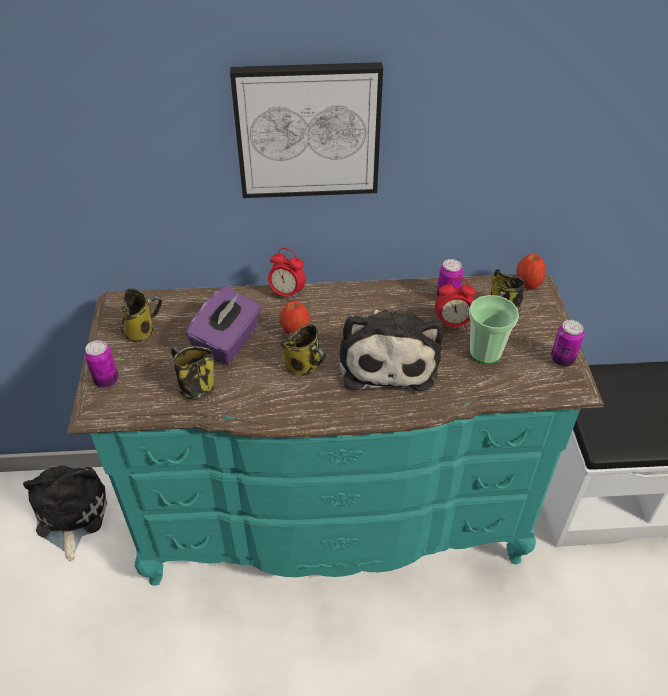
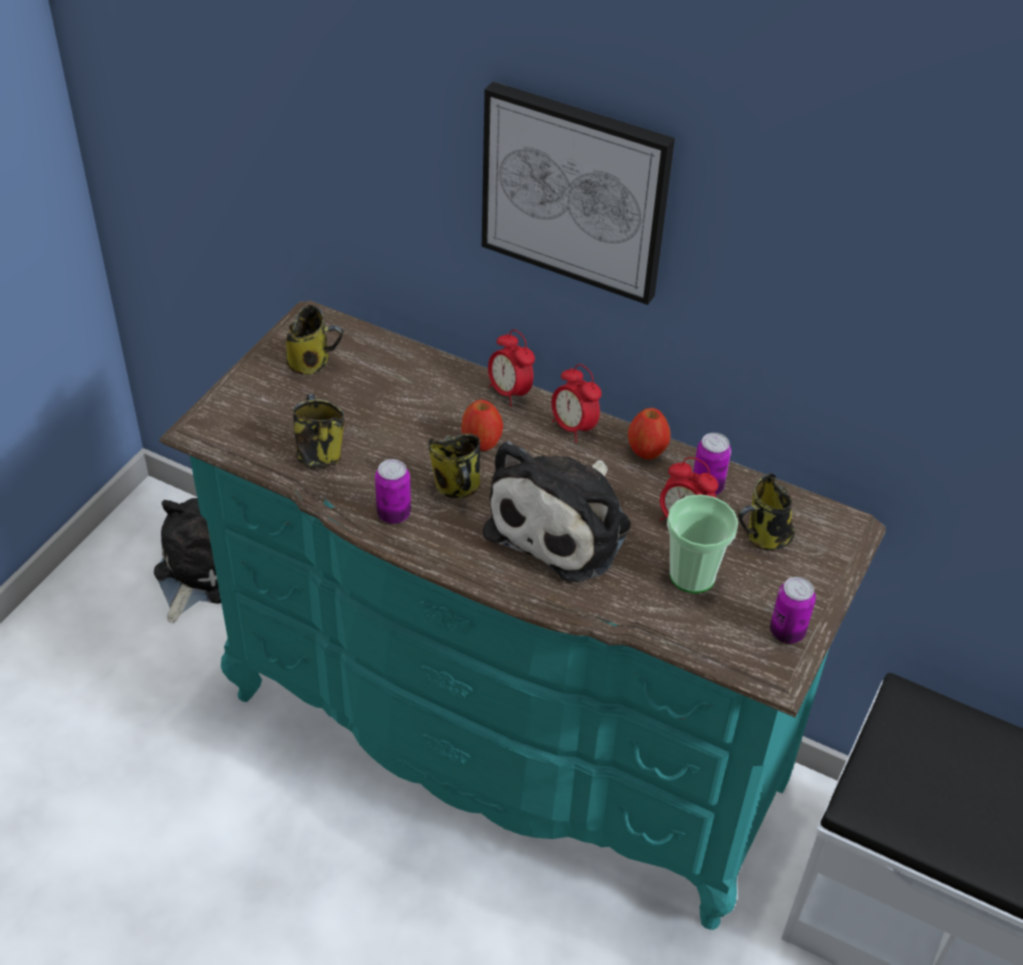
camera: 30 degrees right, 0 degrees up
(106, 380) = (234, 401): can -> can (394, 514)
(228, 342) = (395, 419): purple tissue box -> none
(343, 298) = (573, 427): none -> alarm clock
(528, 284) = (834, 519): apple -> apple (647, 450)

